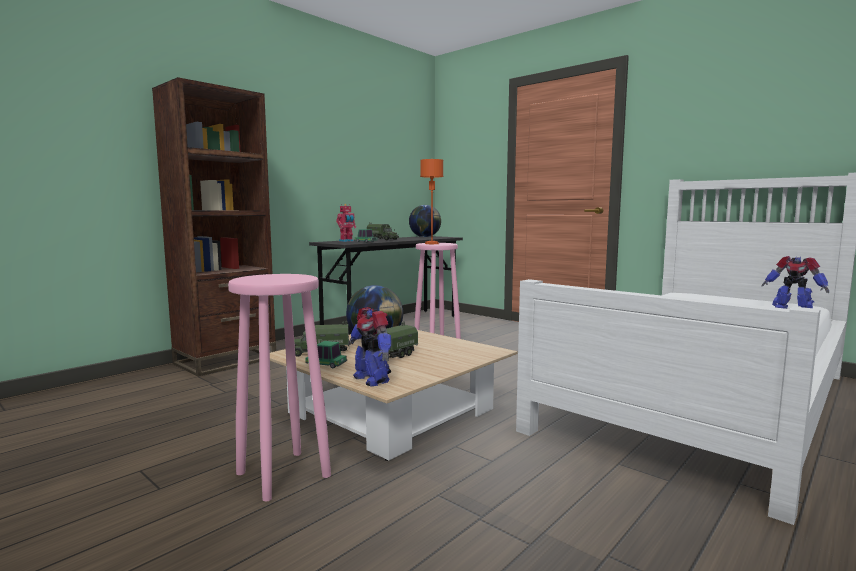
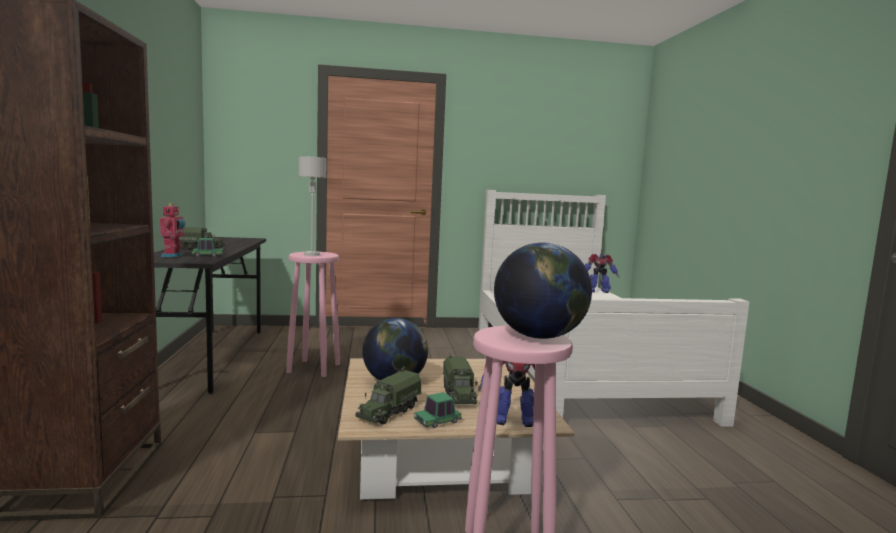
camera: 50 degrees left, 0 degrees up
(425, 237) = (222, 240): globe -> globe (539, 336)
(432, 243) = (312, 255): orange table lamp -> grey table lamp

